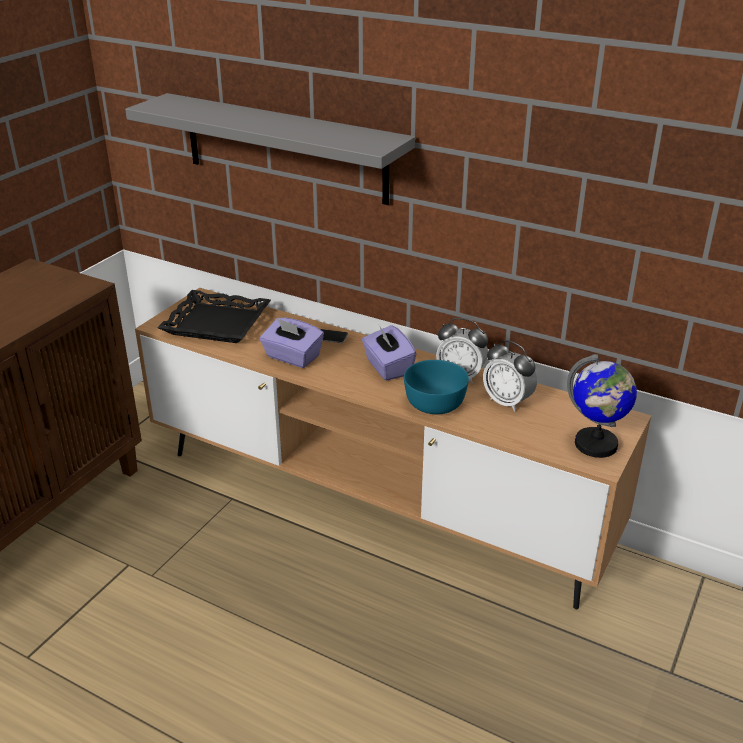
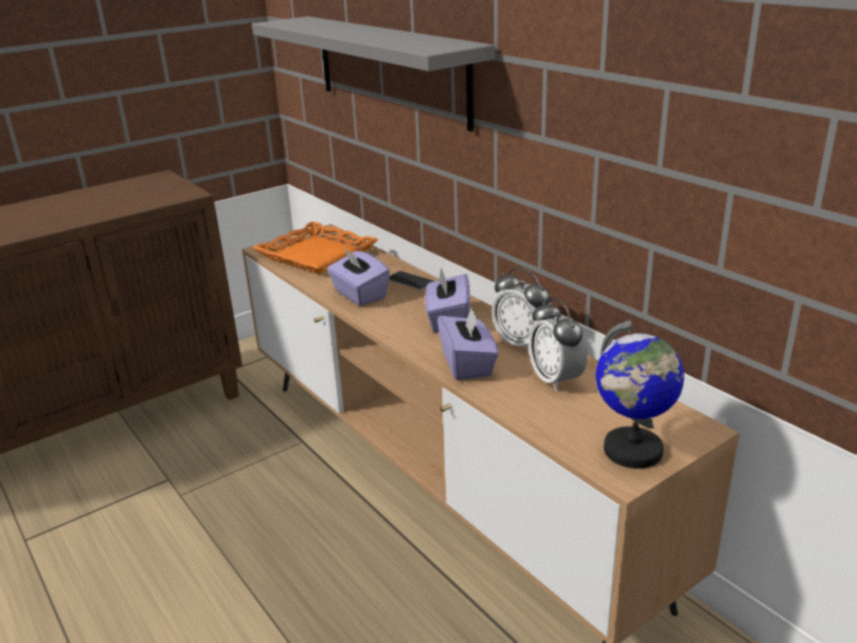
camera: 25 degrees right, 5 degrees down
(217, 323) = (317, 255): black tray -> orange tray
(433, 403) = (467, 364): turquoise bowl -> purple tissue box

